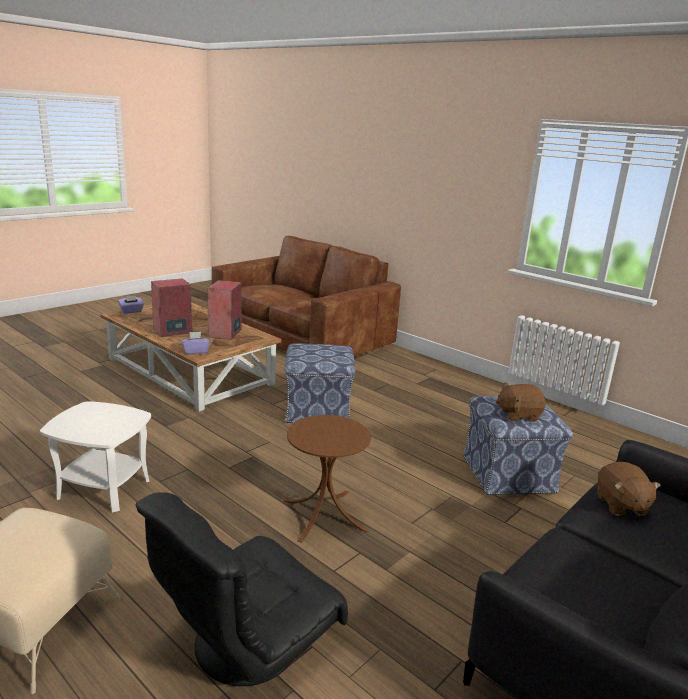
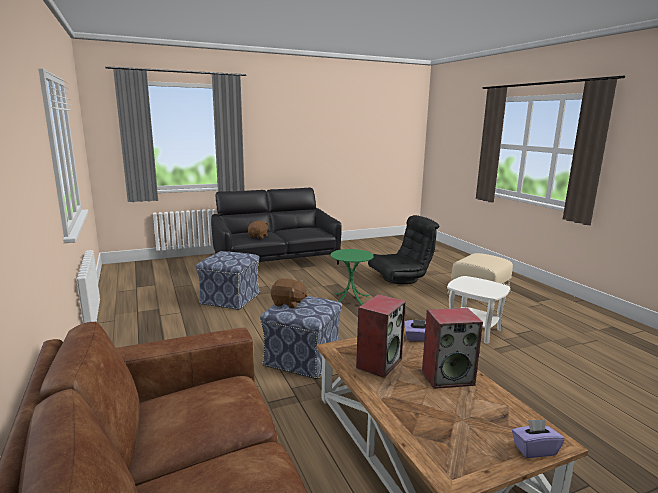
camera: 155 degrees left, 5 degrees down
(324, 515) = (350, 300): brown side table -> green side table
(518, 415) = (236, 255): brown plush toy -> brown plush toy (288, 303)

